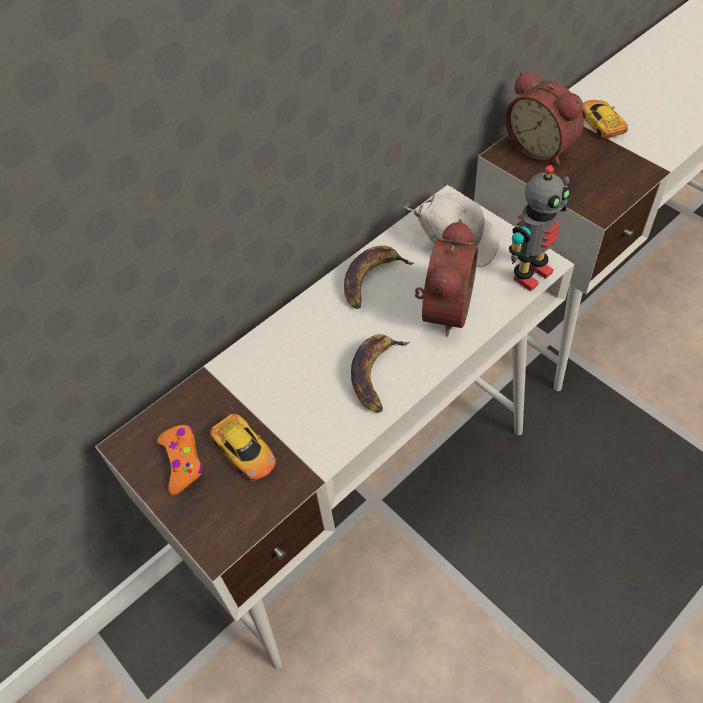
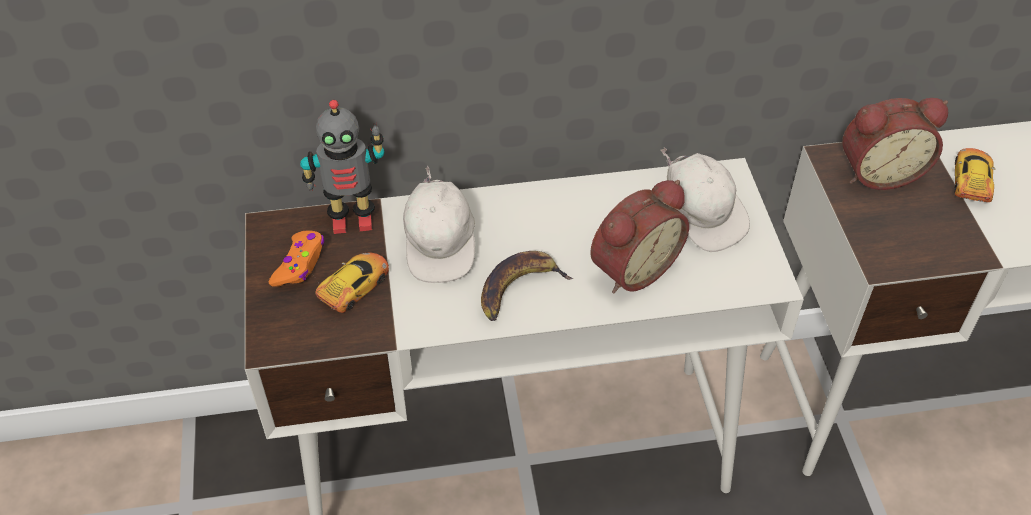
camera: 30 degrees right, 5 degrees down
(245, 451) = (354, 286): toy car -> toy car turned 135 degrees counterclockwise
(286, 376) = (440, 246): none -> white cap
(372, 279) = (590, 205): banana -> none
(530, 274) = (747, 284): toy robot -> toy robot (352, 220)
(541, 148) = (878, 171): alarm clock -> alarm clock turned 90 degrees counterclockwise

